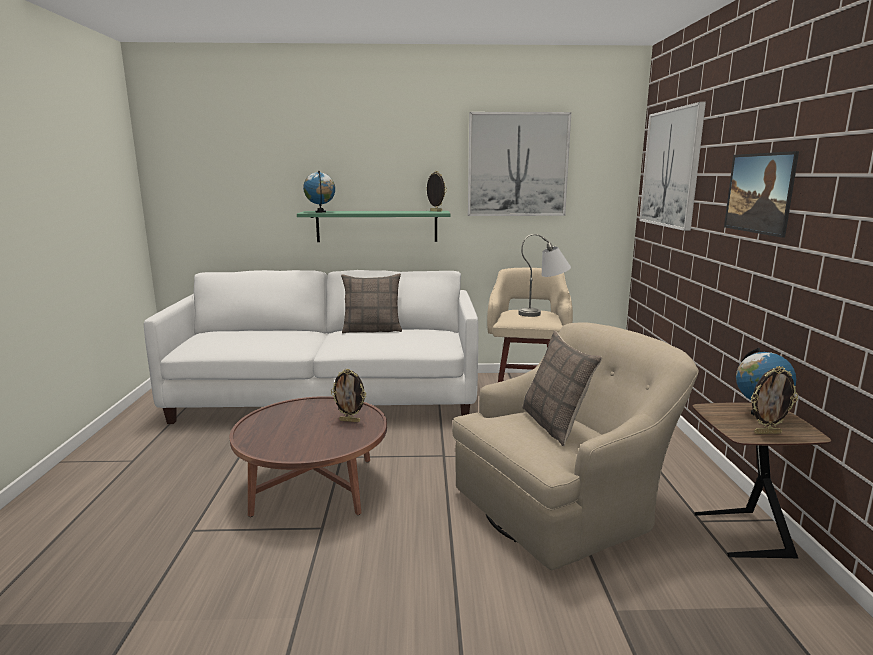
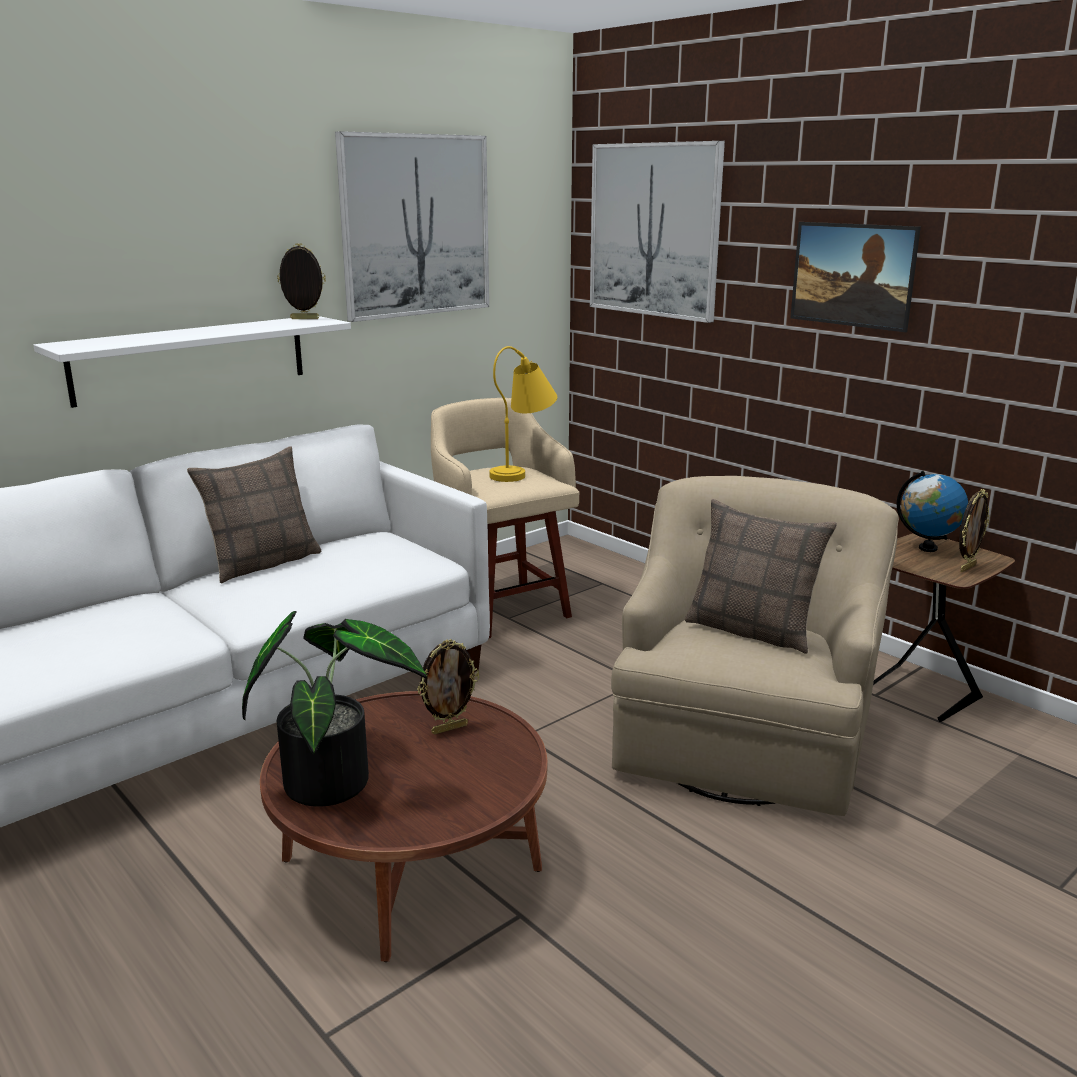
camera: 40 degrees left, 5 degrees up
(274, 421) = (334, 778): none -> potted plant
(320, 212) = (94, 344): globe -> none
(377, 226) = (191, 359): green shelf -> white shelf
(544, 313) = (524, 471): grey table lamp -> yellow table lamp

